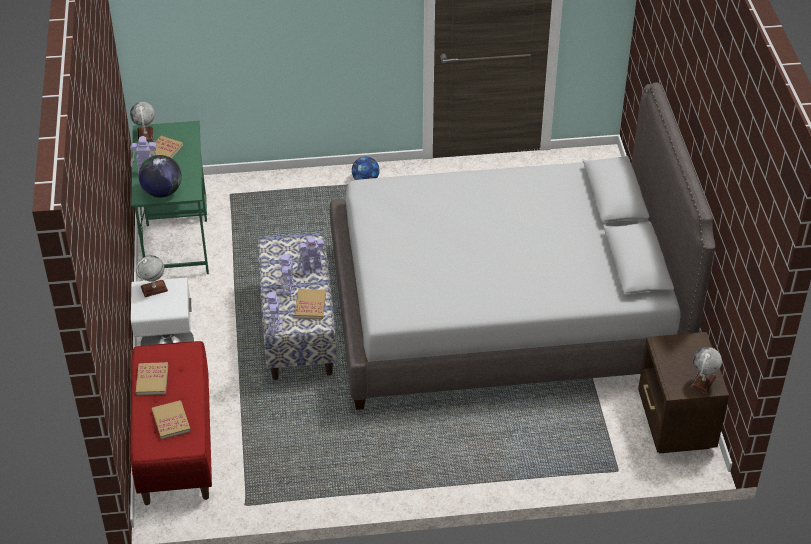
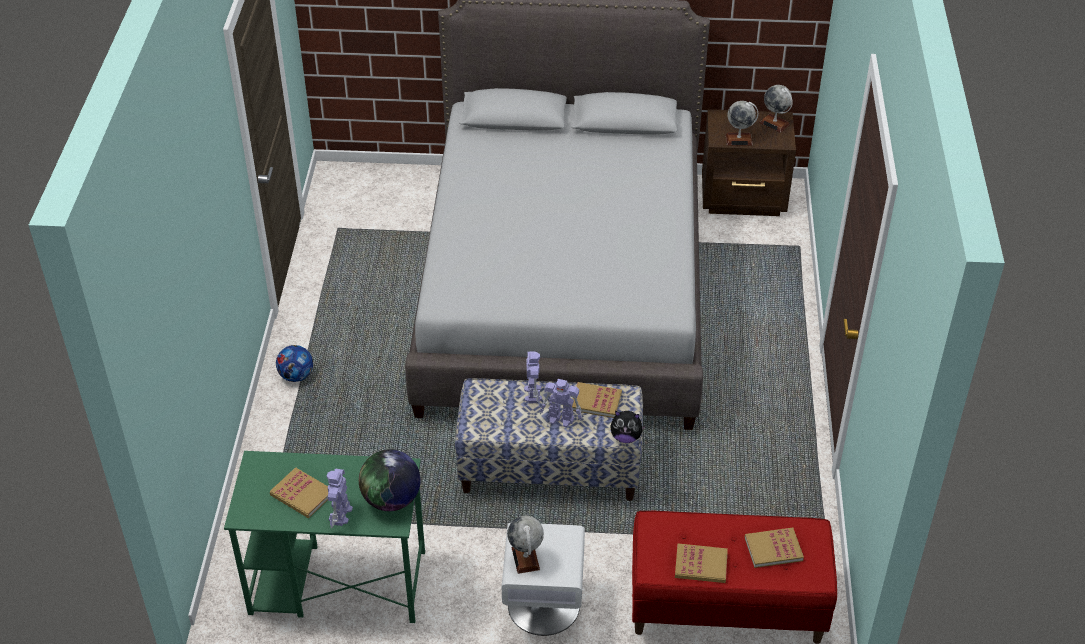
camera: 80 degrees left, 0 degrees up
(145, 135) = (254, 513): globe -> globe (739, 139)
(275, 326) = (626, 437): toy robot -> plush toy

